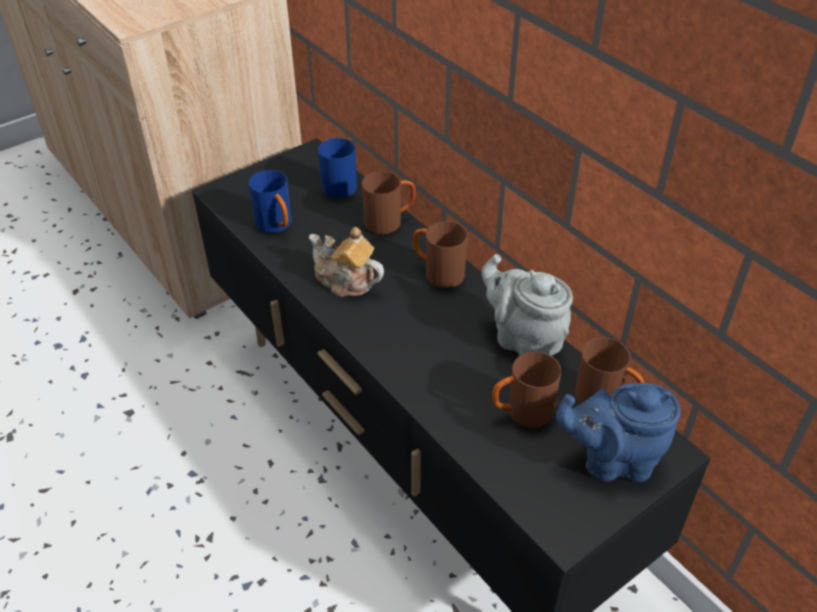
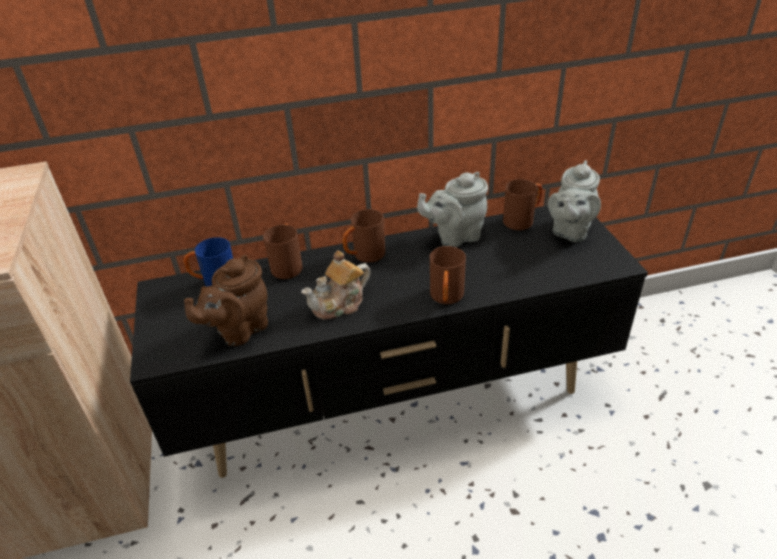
camera: 65 degrees left, 5 degrees down
(277, 226) = (239, 330): blue mug -> brown teapot
(521, 413) = (519, 254): brown mug -> brown mug (446, 298)
(612, 460) = (570, 231): blue teapot -> grey teapot

